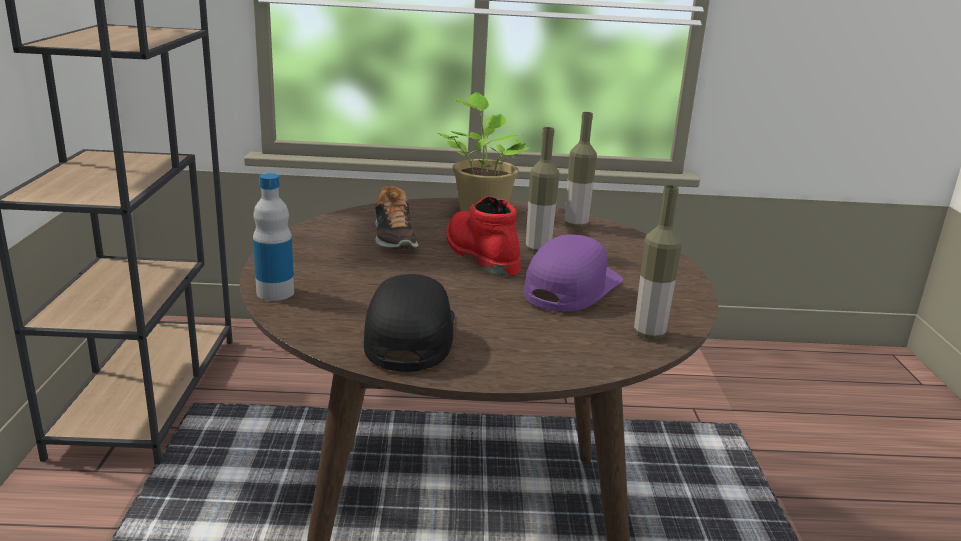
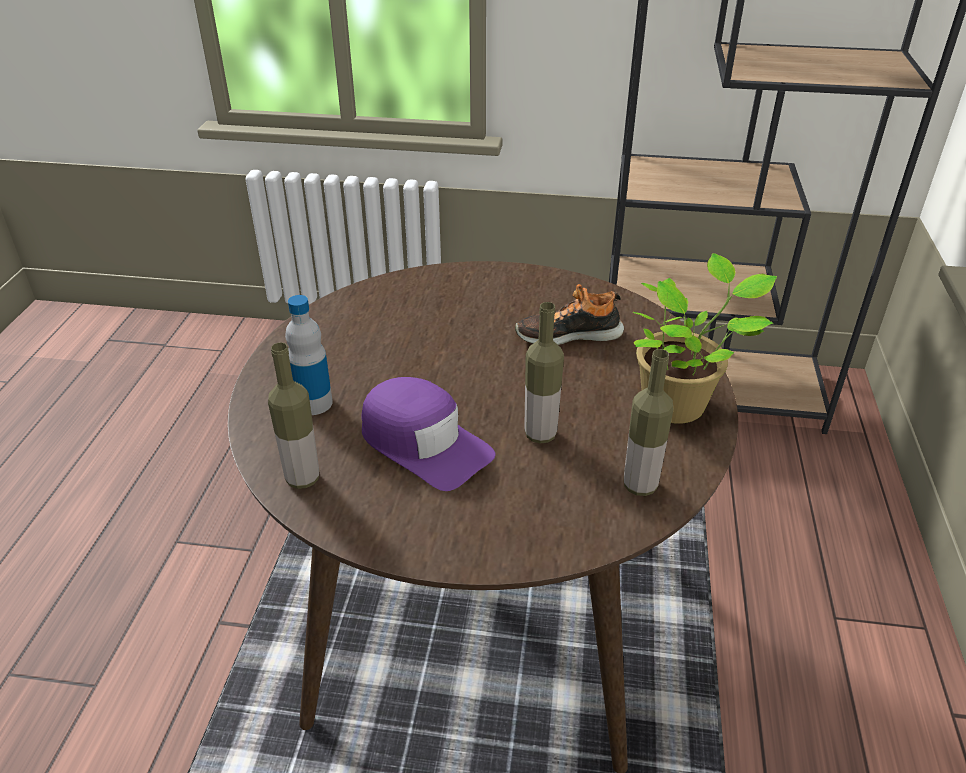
camera: 100 degrees right, 15 degrees up
(275, 292) = (438, 276): bottle -> bottle (314, 403)
(410, 336) = (344, 335): black cap -> none
(479, 254) = (523, 388): red boot -> none

